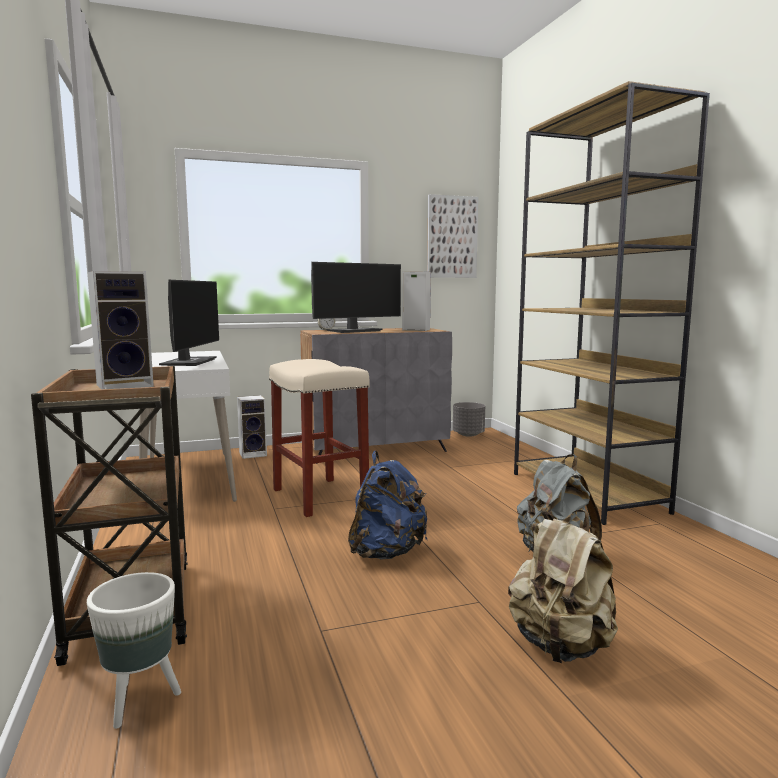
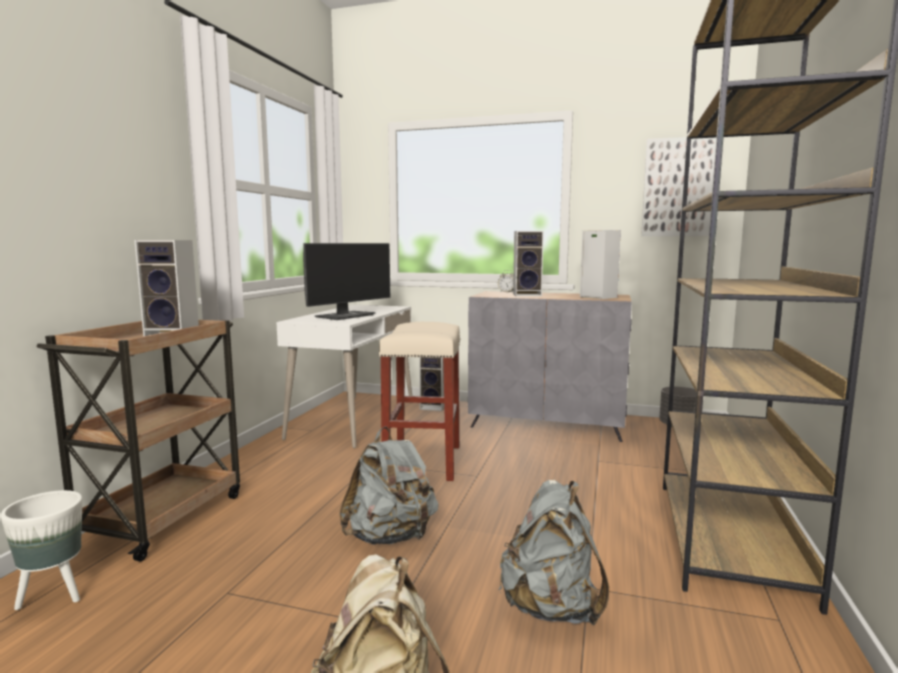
camera: 35 degrees right, 0 degrees up
(355, 331) = (528, 295): monitor -> speaker
(387, 552) = (390, 537): blue backpack -> grey backpack

